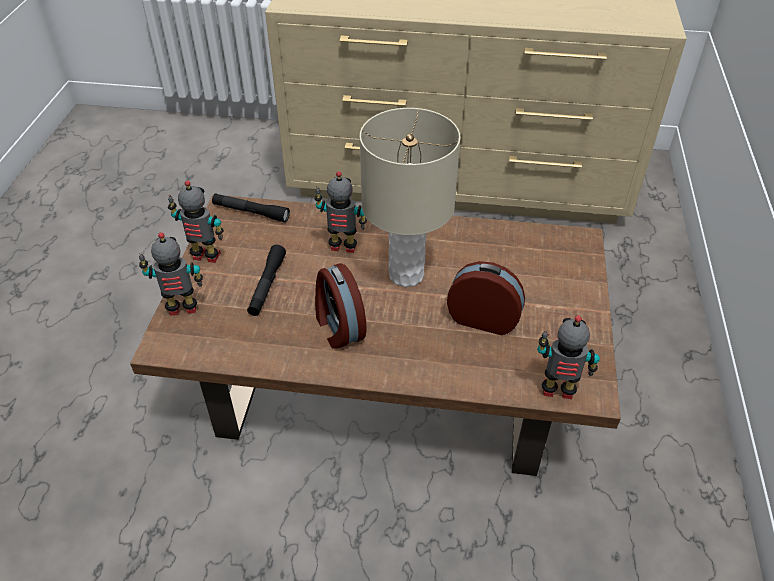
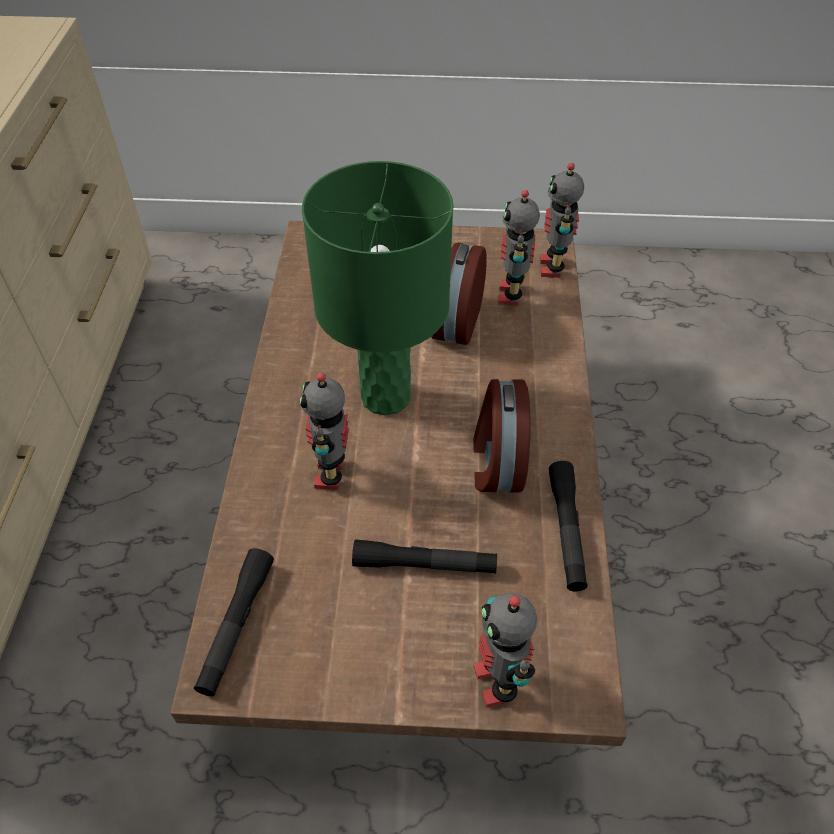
camera: 95 degrees left, 5 degrees up
(205, 257) = (364, 677): toy robot -> toy robot (511, 294)
(273, 357) = (566, 531): none -> black flashlight
(338, 327) = (496, 462): alarm clock -> alarm clock turned 120 degrees clockwise
(406, 274) = (385, 397): beige table lamp -> green table lamp

